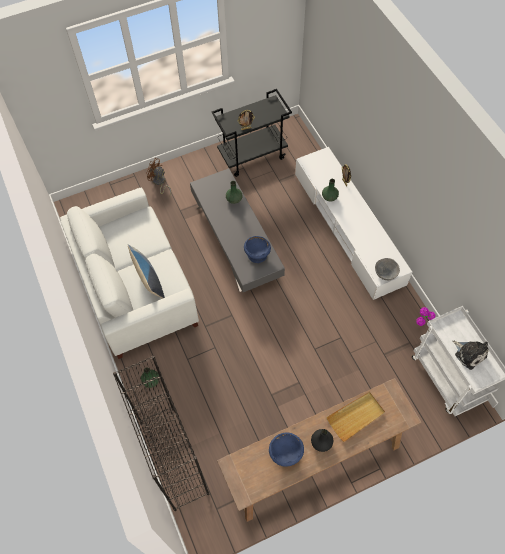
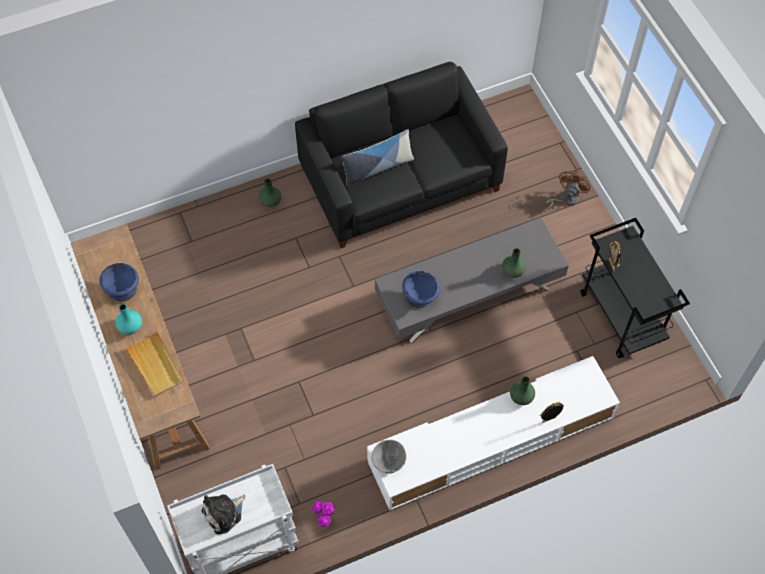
camera: 90 degrees right, 0 degrees up
(135, 285) = (400, 179): white sofa -> black sofa
(173, 457) = (176, 226): black bookcase -> none
(321, 442) = (130, 327): black vase -> turquoise vase

